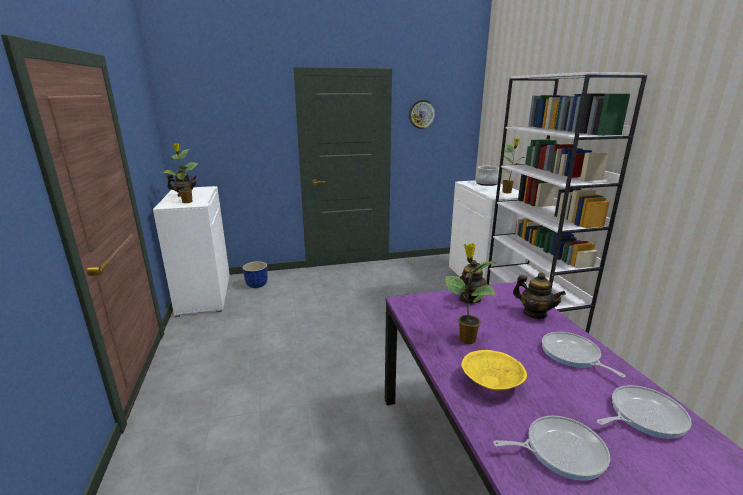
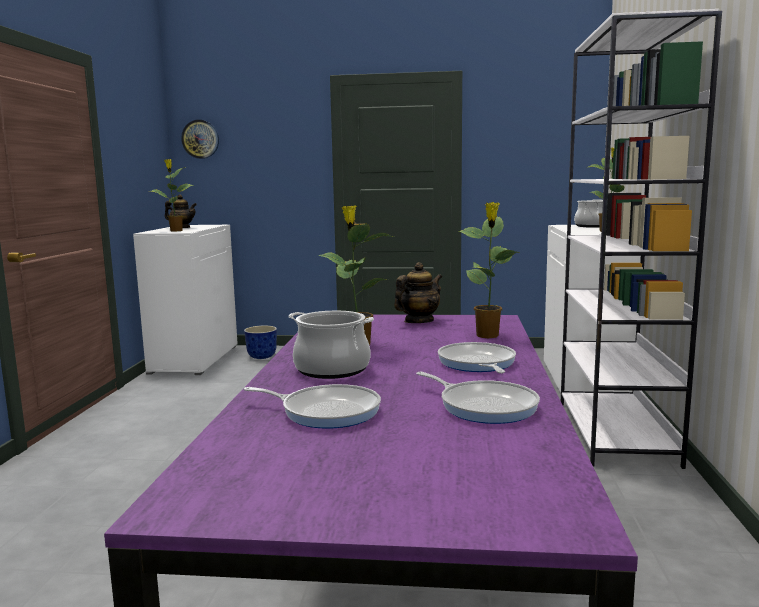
camera: 20 degrees right, 10 degrees down
(421, 114) = (508, 132): wall clock -> wall clock (200, 139)
(492, 382) = (332, 369): yellow bowl -> cooking pot
(534, 313) = (488, 336): teapot -> potted plant
(643, 416) = (484, 406): frying pan -> frying pan turned 45 degrees clockwise

